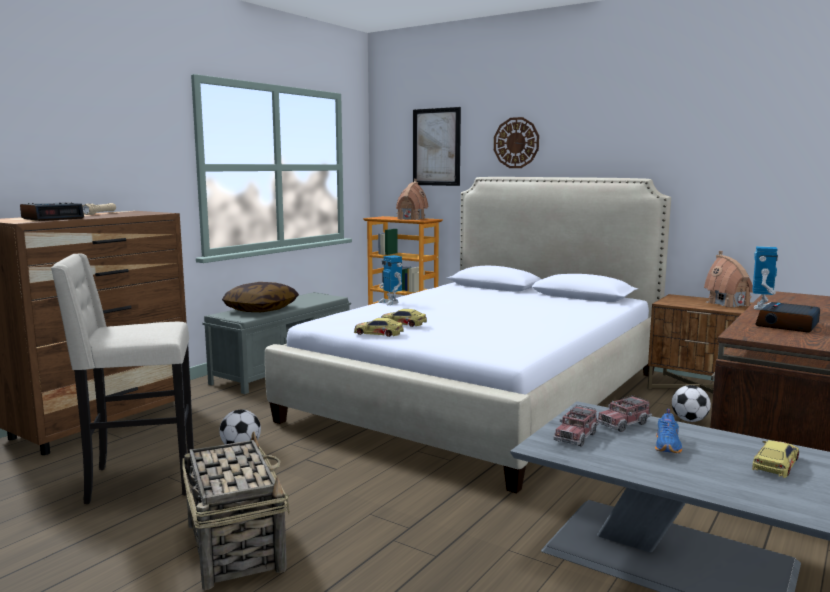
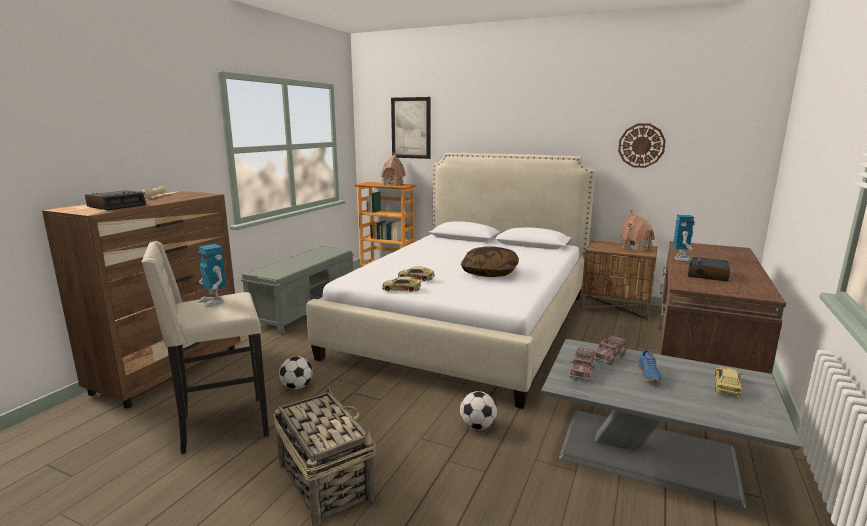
camera: 10 degrees left, 5 degrees up
(261, 309) = (287, 265): pillow -> pillow (490, 272)
(390, 302) = (394, 257): toy robot -> toy robot (213, 302)
(516, 143) = (475, 126): wall clock -> wall clock (641, 145)
(689, 420) = (618, 335): football -> football (477, 426)

